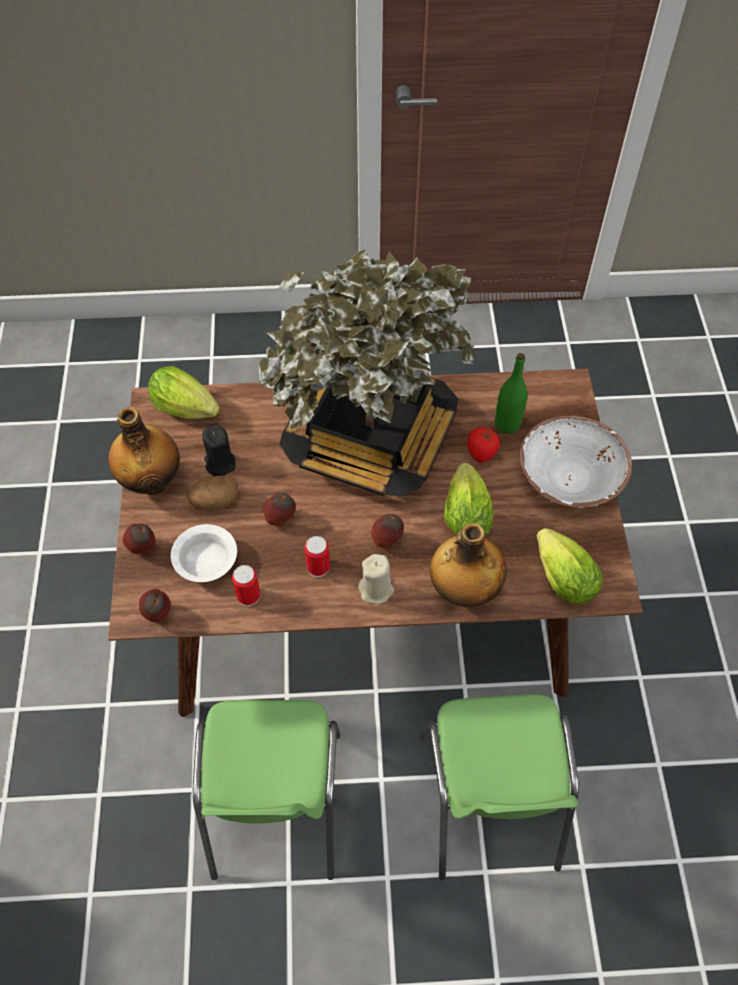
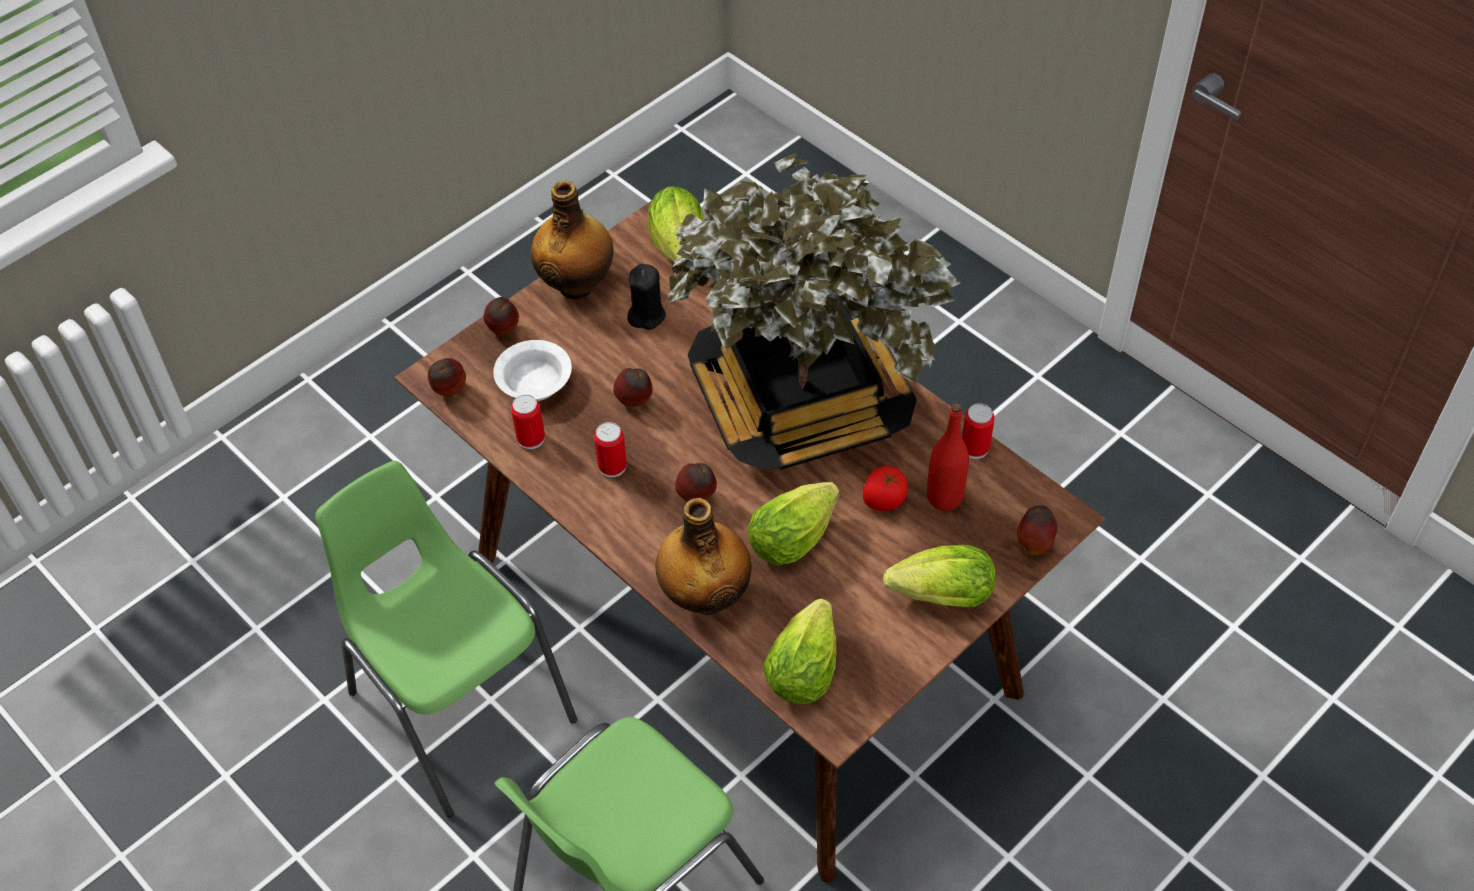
camera: 50 degrees right, 5 degrees down
(214, 501) = (602, 342): potato -> none
(275, 806) = (459, 705): green chair -> green chair turned 90 degrees clockwise
(376, 589) = (634, 526): beige candle -> none
(487, 386) = (975, 448): none -> can
(507, 424) = (944, 497): green bottle -> red bottle
(570, 479) = (936, 596): white bowl -> lettuce
(576, 410) = (1034, 544): none -> apple

